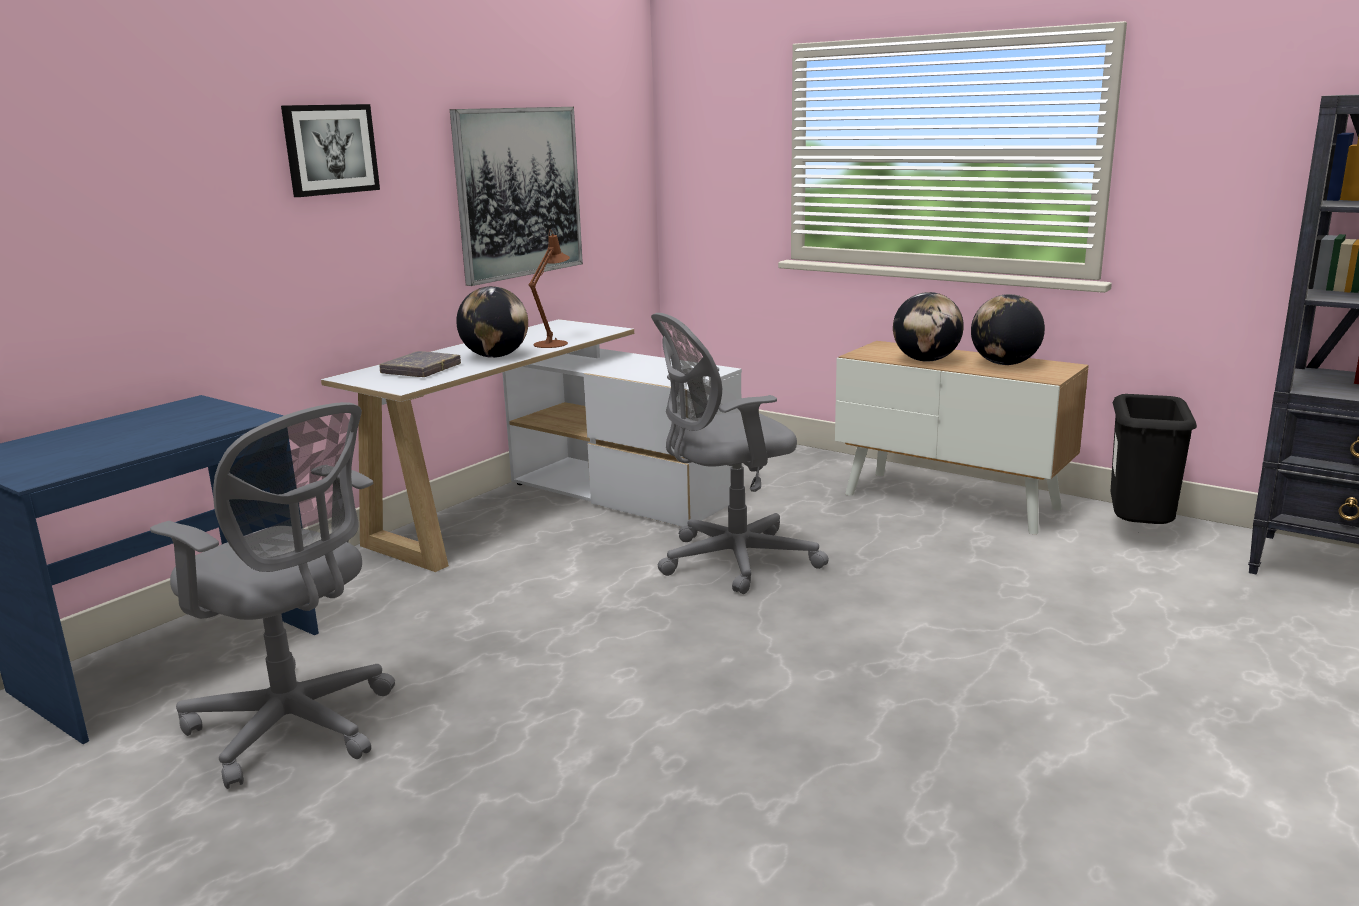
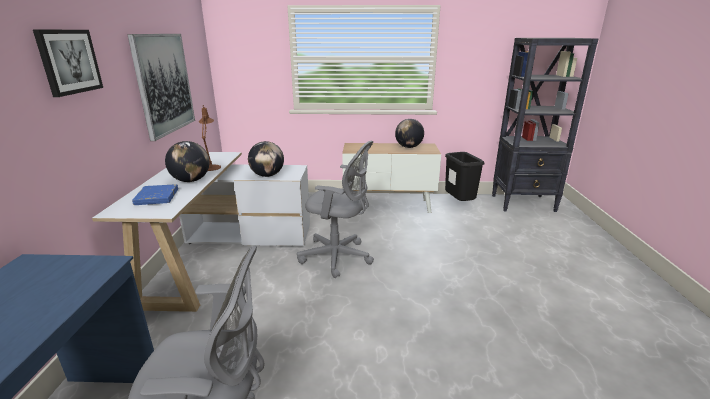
camera: 35 degrees left, 5 degrees up
(421, 370) = (157, 197): grey book -> blue book
(730, 561) = (338, 257): grey office chair -> grey office chair turned 105 degrees counterclockwise
(926, 360) = (379, 149): globe -> globe (267, 175)

